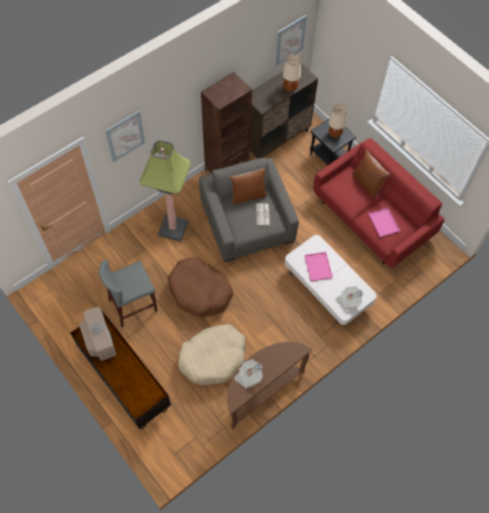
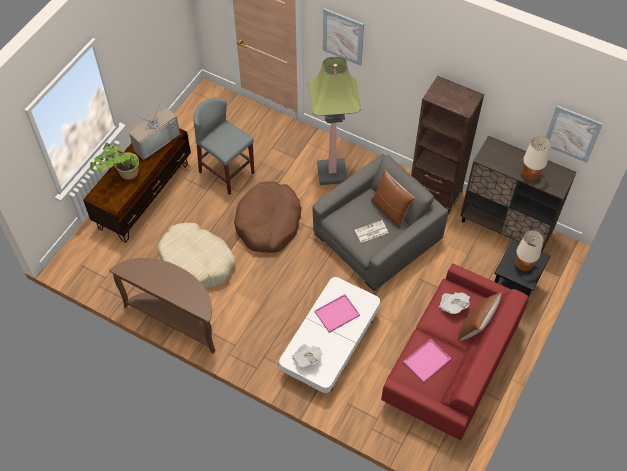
camera: 70 degrees right, 5 degrees down
(126, 380) = (120, 177): none -> potted plant
(248, 376) = (154, 271): newspaper -> newspaper (452, 305)

